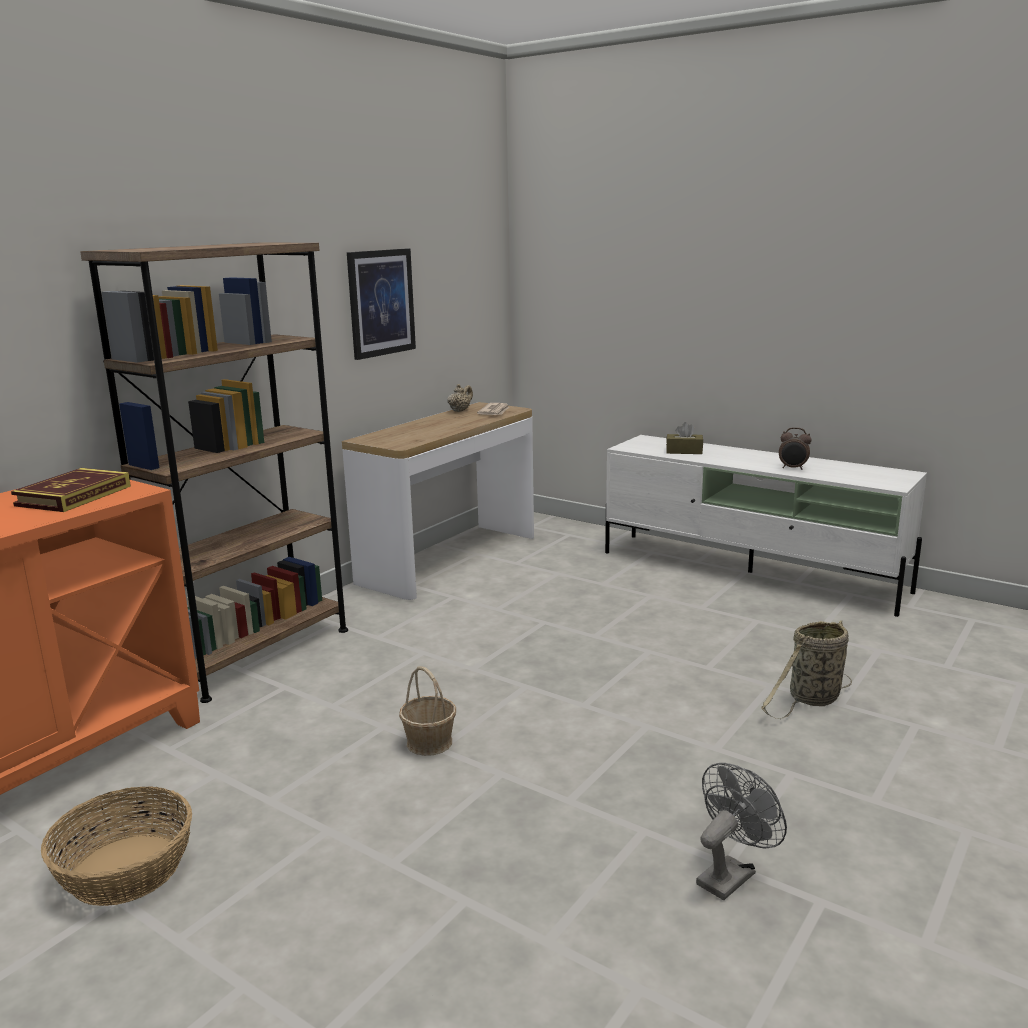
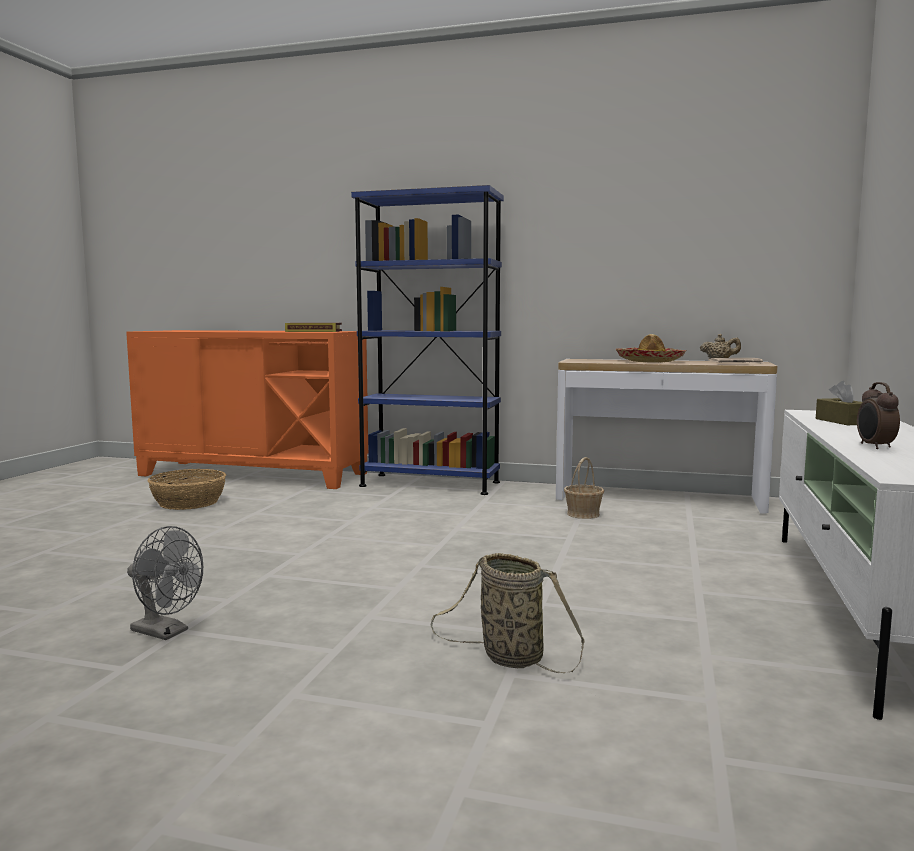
camera: 70 degrees right, 10 degrees down
(255, 653) = (430, 484): brown bookcase -> blue bookcase
(381, 303) = (636, 248): picture -> none
(429, 742) = (335, 532): basket -> basket (583, 514)
(432, 425) = (650, 361): none -> hat

